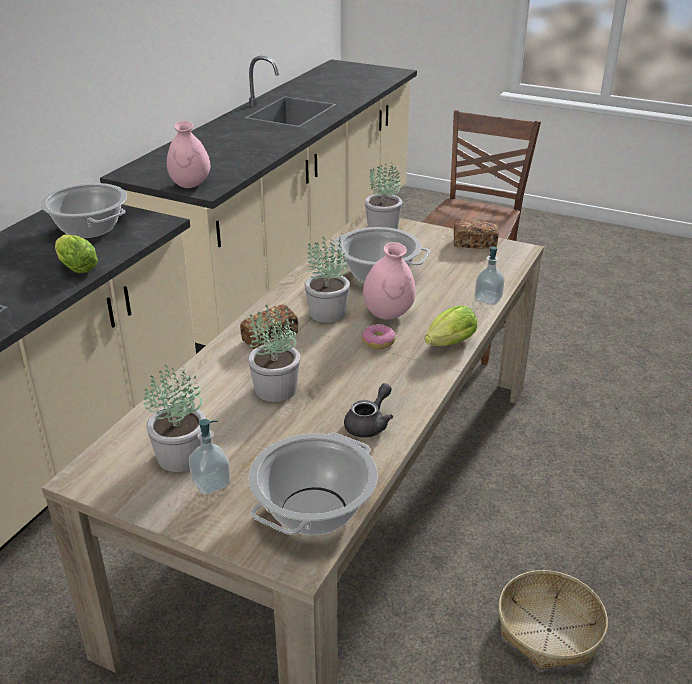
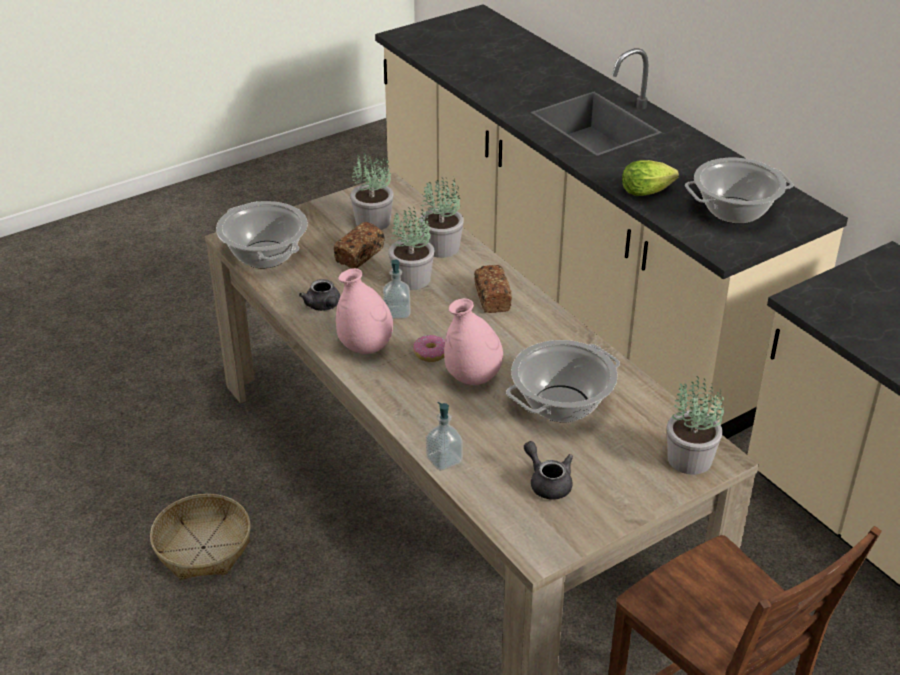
camera: 120 degrees right, 5 degrees up
(190, 185) = (830, 293): pink vase -> pink vase (365, 347)
(211, 483) = (333, 226): soap dispenser -> soap dispenser (397, 312)
(327, 312) = (509, 343): potted plant -> potted plant (442, 248)
(448, 345) = (387, 392): lettuce -> none
(460, 261) = (547, 482): none -> grey teapot
(474, 243) = (585, 519): bread -> bread (359, 255)

